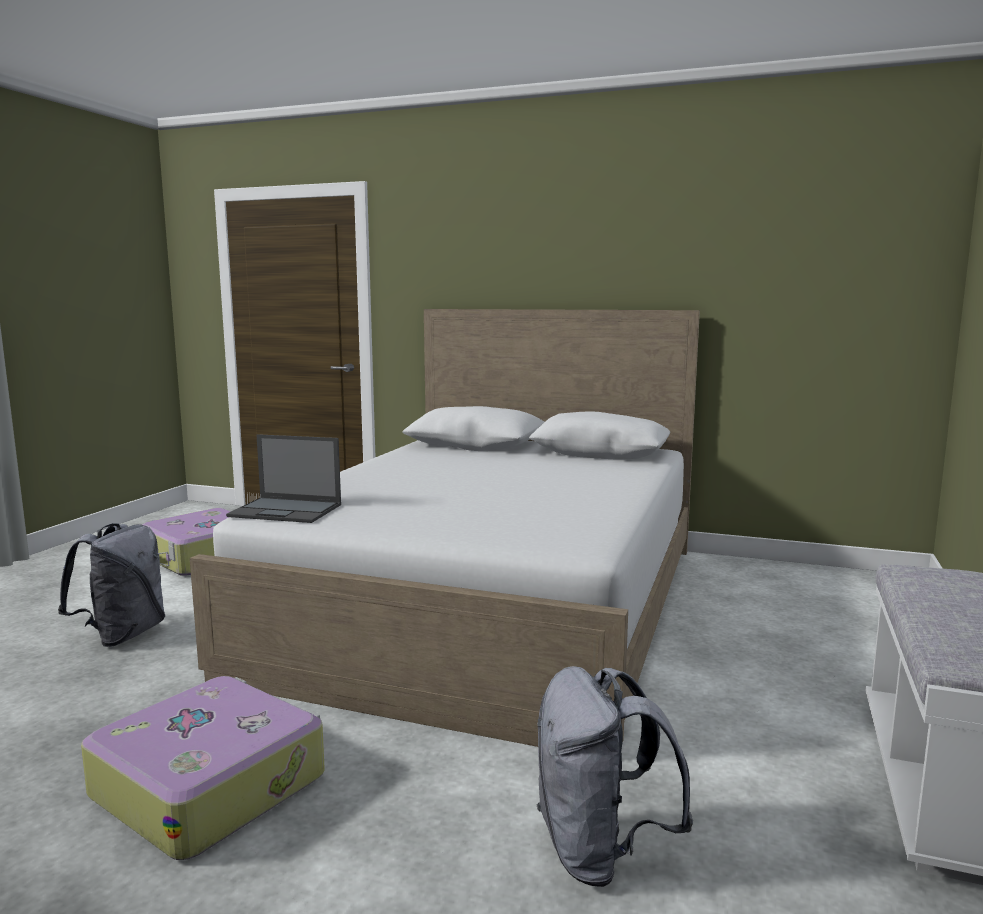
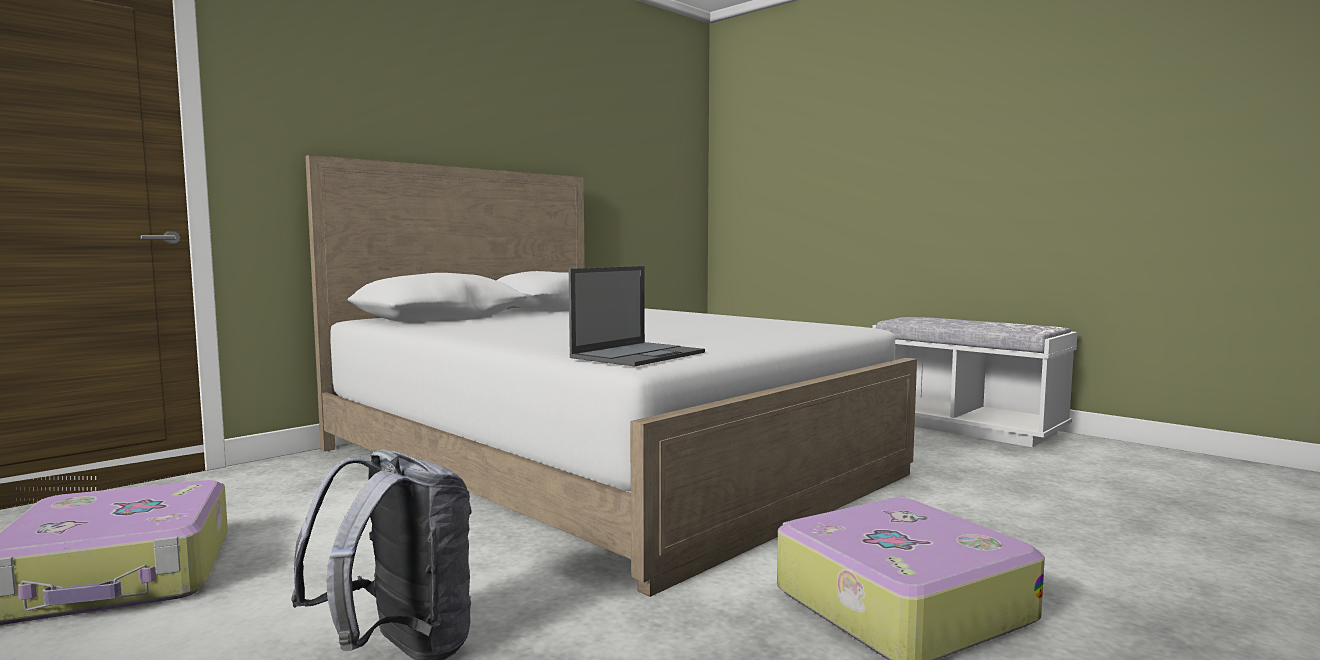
camera: 65 degrees left, 5 degrees down
(600, 852) = (1016, 495): grey backpack -> none

